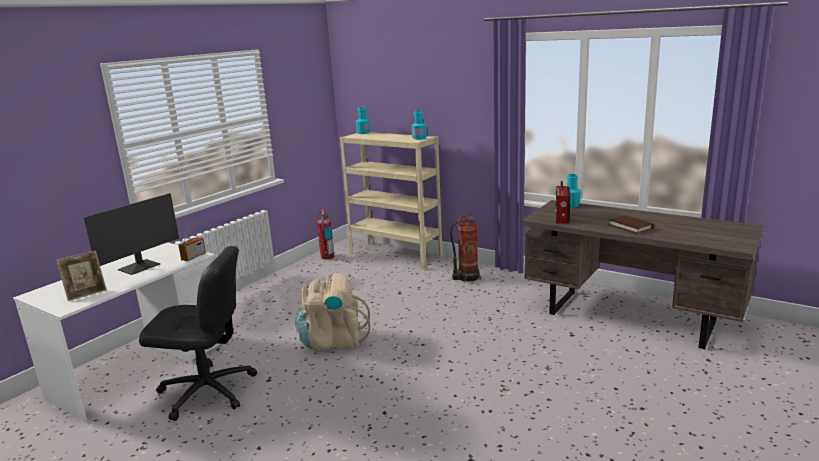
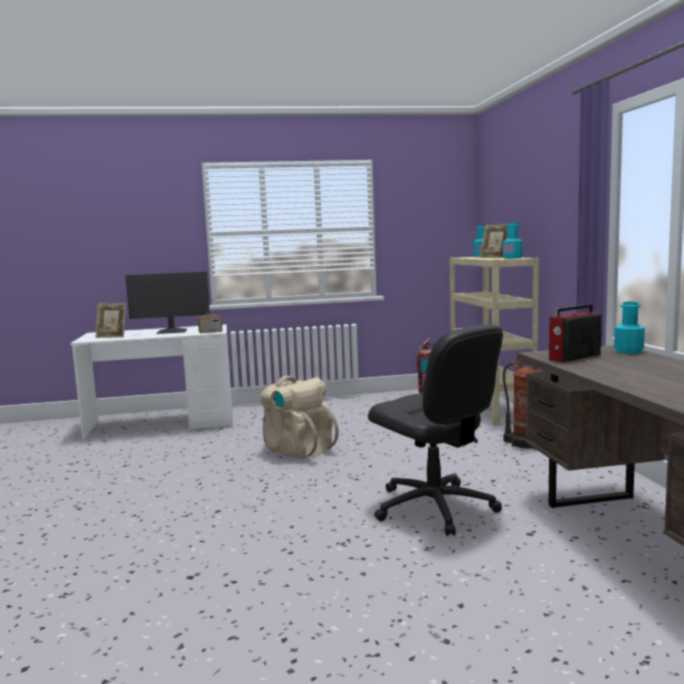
camera: 45 degrees right, 10 degrees down
(207, 391) = (161, 449): black office chair -> black office chair (434, 507)
(395, 137) = (495, 257): none -> picture frame
(630, 226) = (642, 378): brown book -> none

